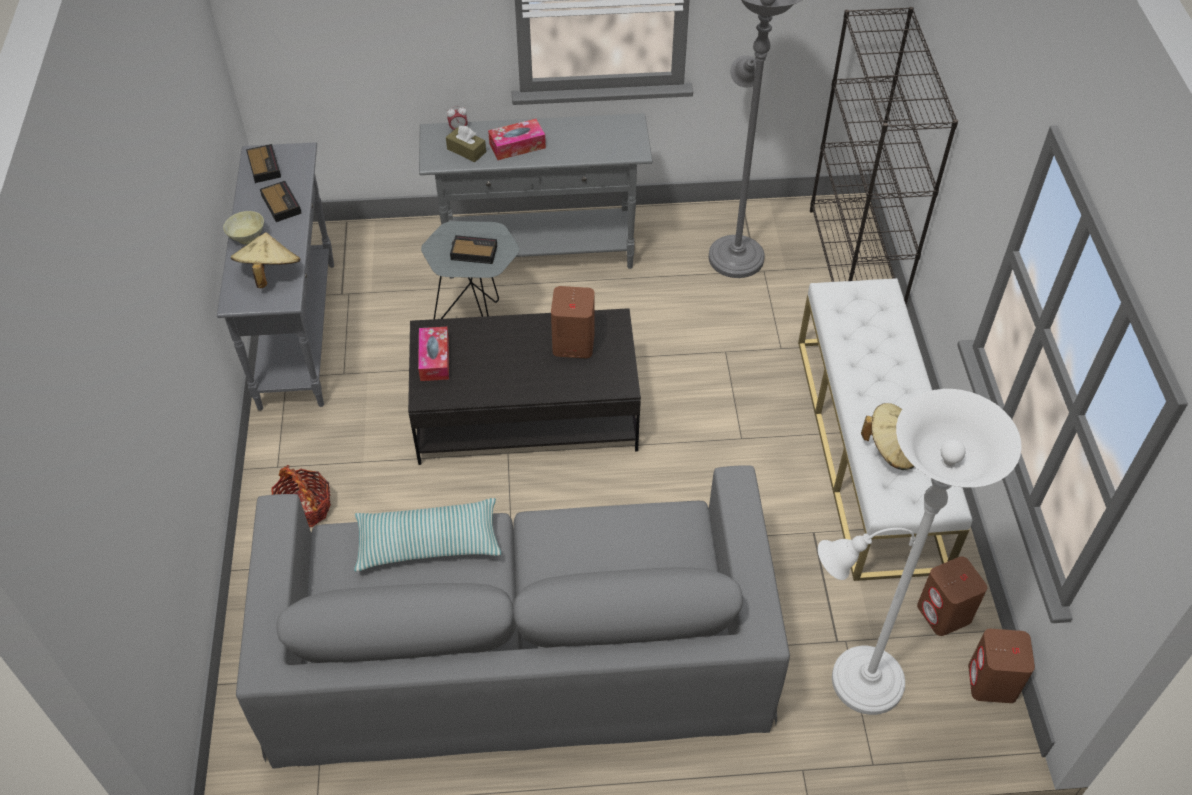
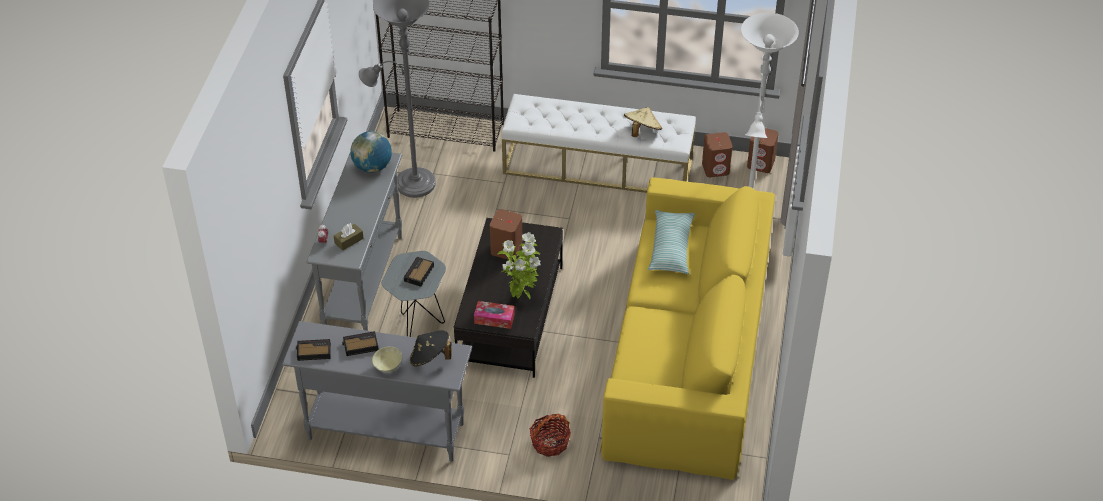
camera: 75 degrees left, 5 degrees down
(269, 273) = (430, 358): beige hat -> black hat
(428, 543) = (642, 342): pillow -> pillow (671, 248)
(486, 380) = (522, 296): none -> potted plant
(517, 146) = (356, 214): tissue box -> none
(518, 649) = (688, 350): grey sofa -> yellow sofa
(613, 139) = (372, 167): none -> globe

